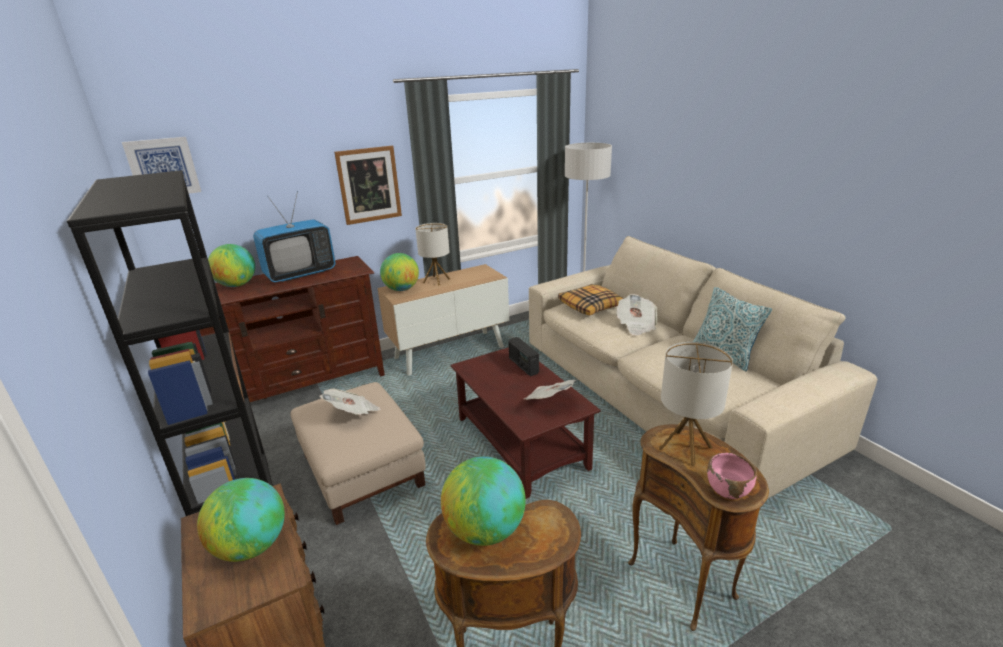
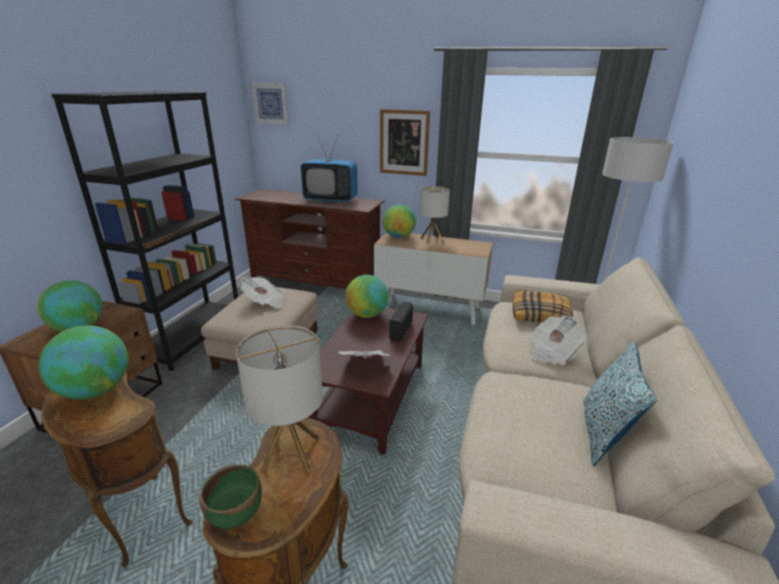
camera: 45 degrees right, 0 degrees up
(237, 285) = (291, 195): globe -> globe (367, 315)
(728, 490) = (236, 513): pink bowl -> green bowl

